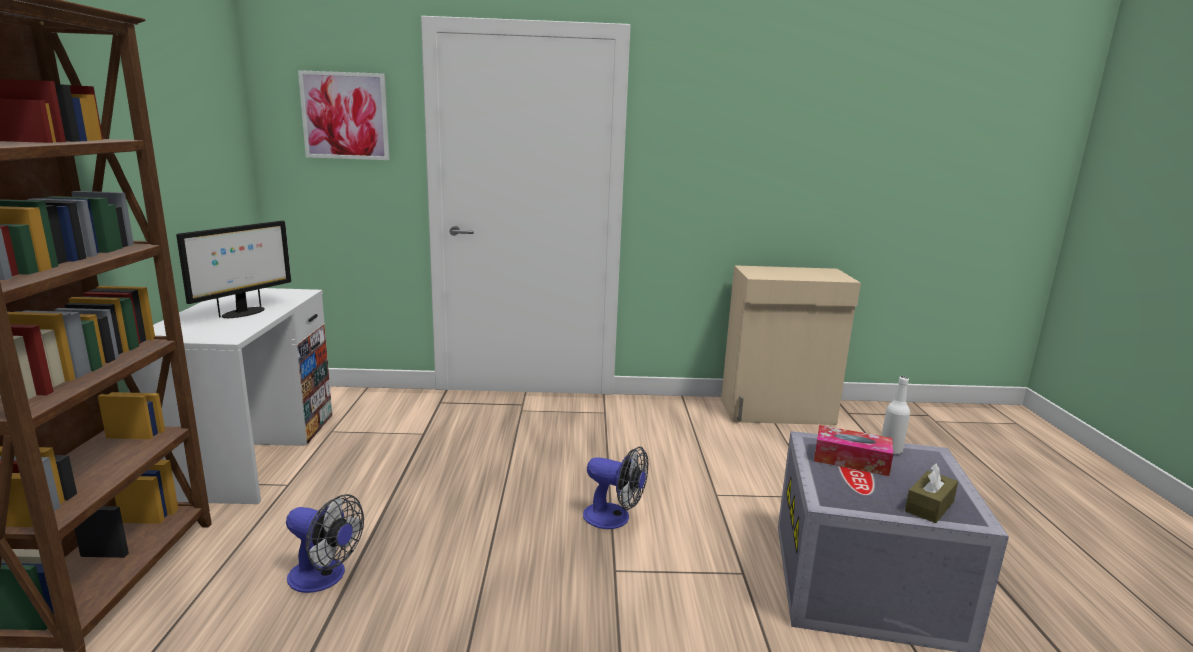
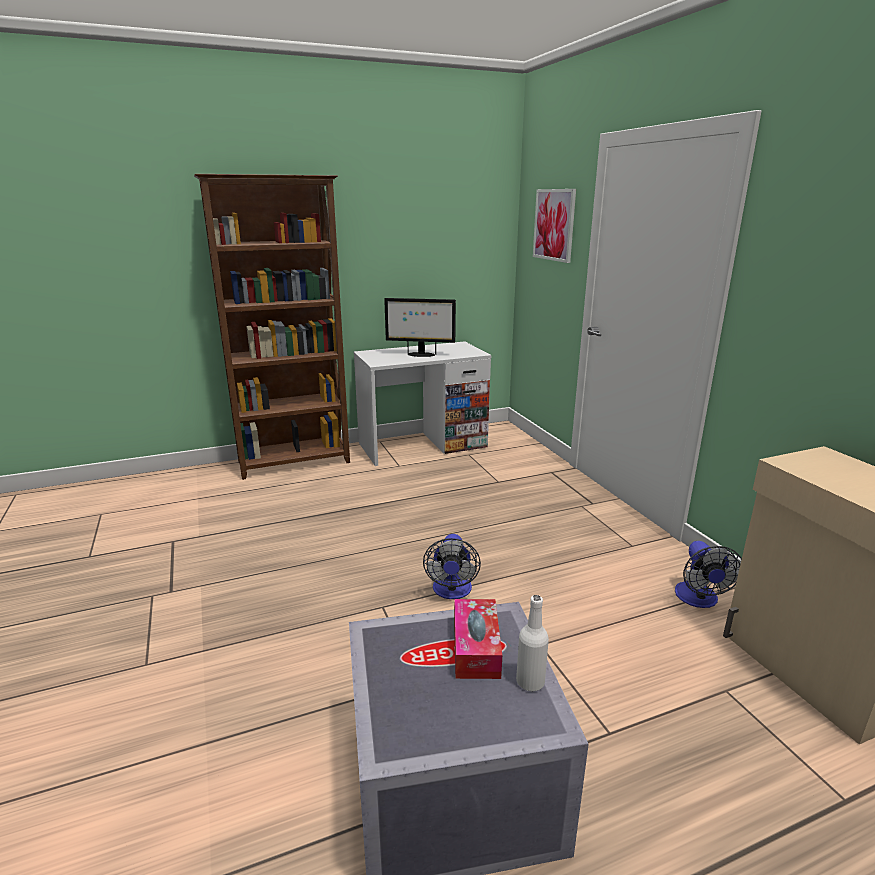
camera: 70 degrees right, 5 degrees up
(325, 578) = (321, 507): fan -> fan (699, 600)
(929, 506) = (398, 710): brown tissue box -> none

